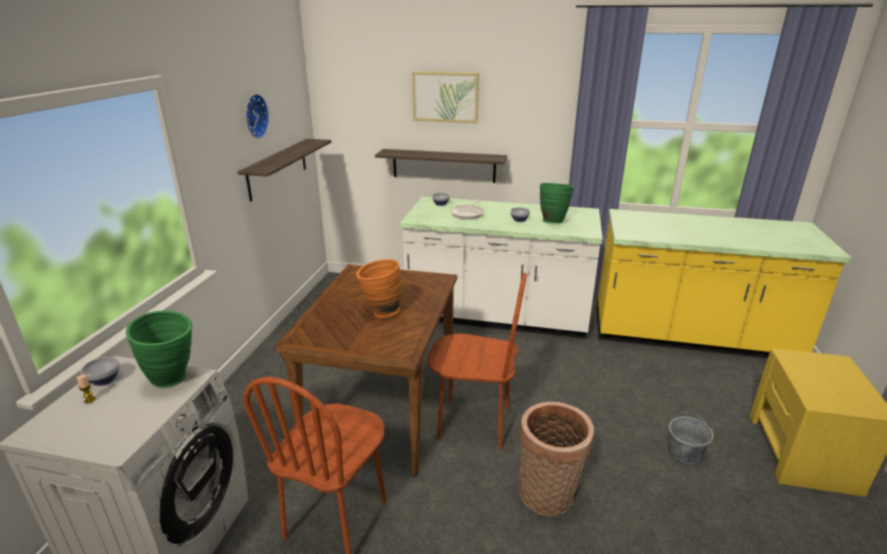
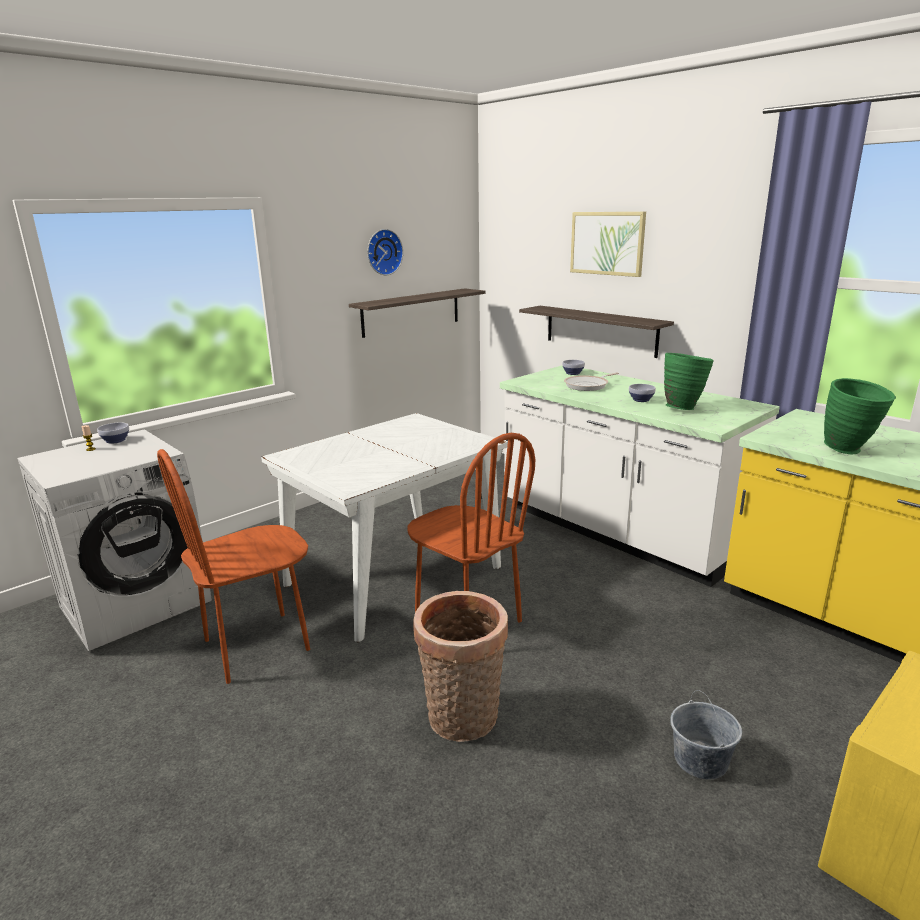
camera: 35 degrees right, 5 degrees down
(174, 381) = (149, 452): green vase -> green vase (850, 451)
(380, 313) = (380, 454): orange vase -> none
(383, 408) = (395, 575): brown dining table -> white dining table

